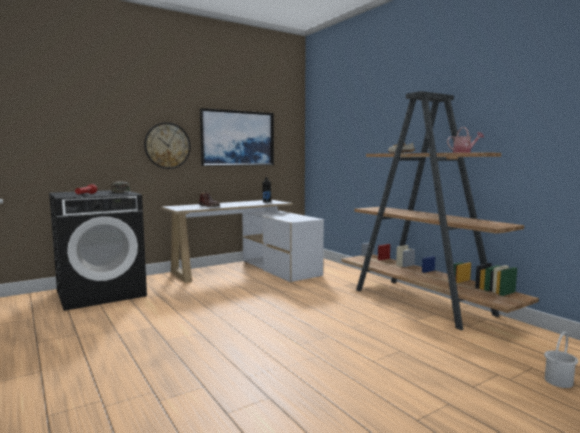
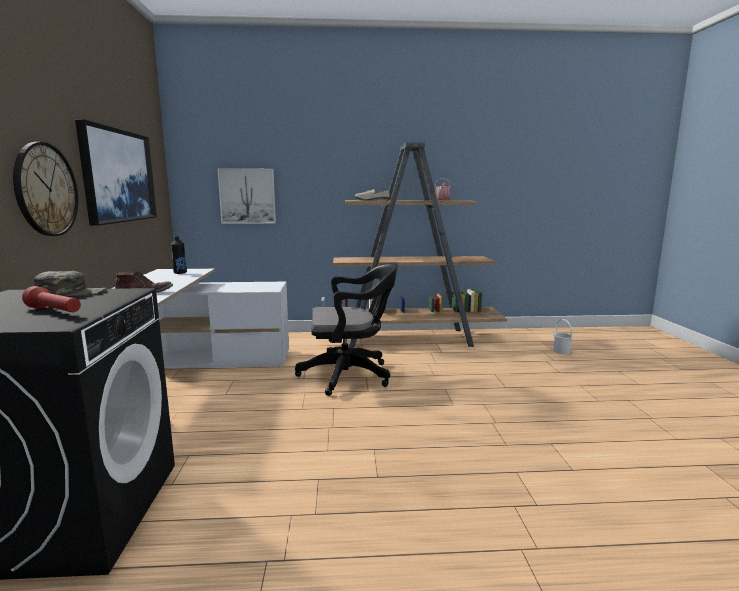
camera: 60 degrees left, 5 degrees up
(306, 302) = (350, 375): none -> black office chair
(339, 151) = (247, 196): none -> picture

